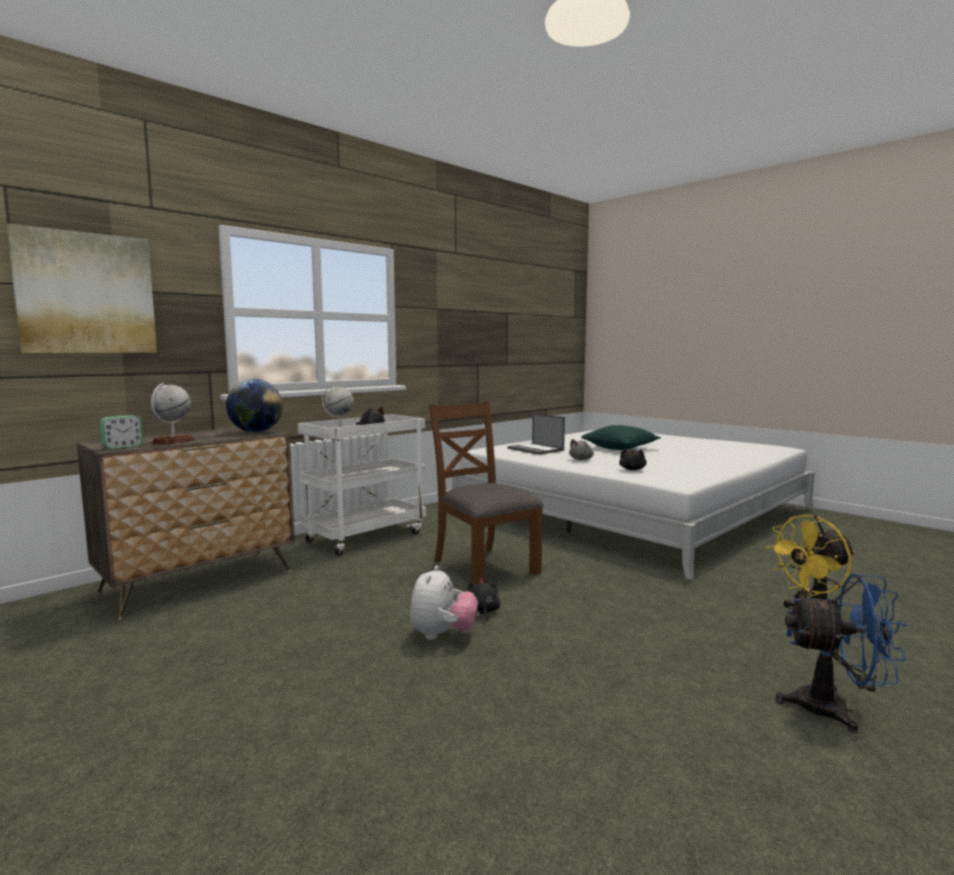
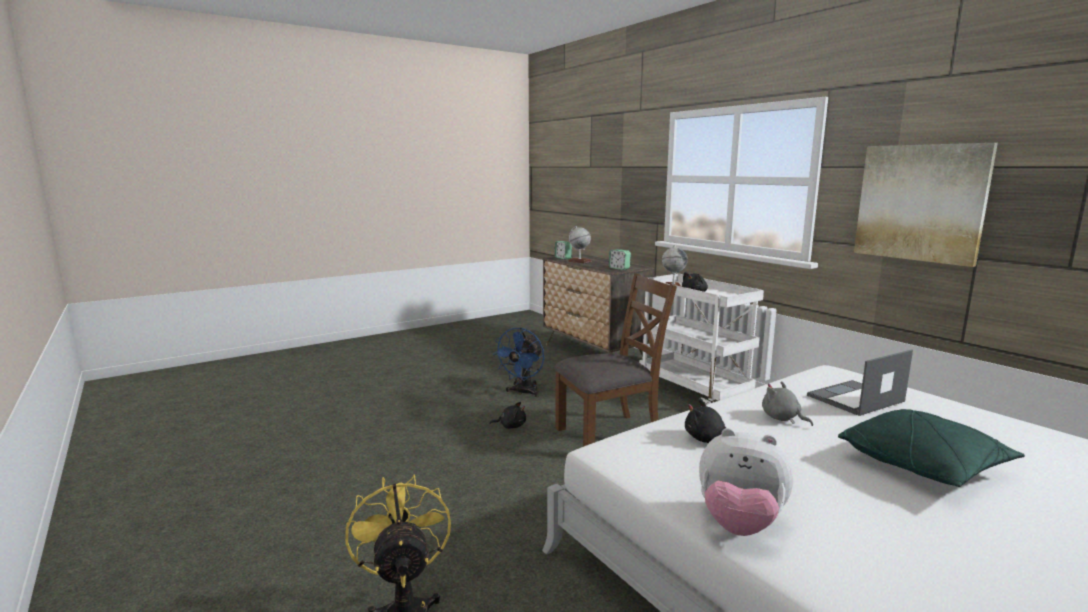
camera: 100 degrees right, 5 degrees up
(86, 293) = (609, 170): picture -> picture (920, 203)
(256, 432) = (619, 268): globe -> alarm clock
(442, 635) = (482, 412): plush toy -> plush toy (739, 524)
(836, 709) = (272, 533): blue fan -> blue fan (523, 392)

